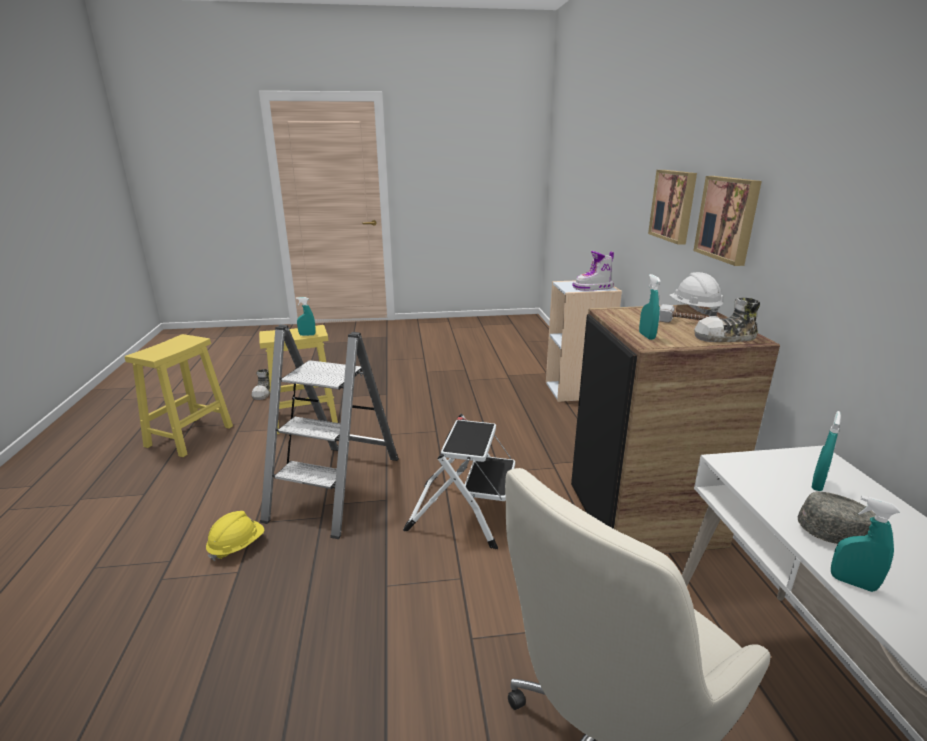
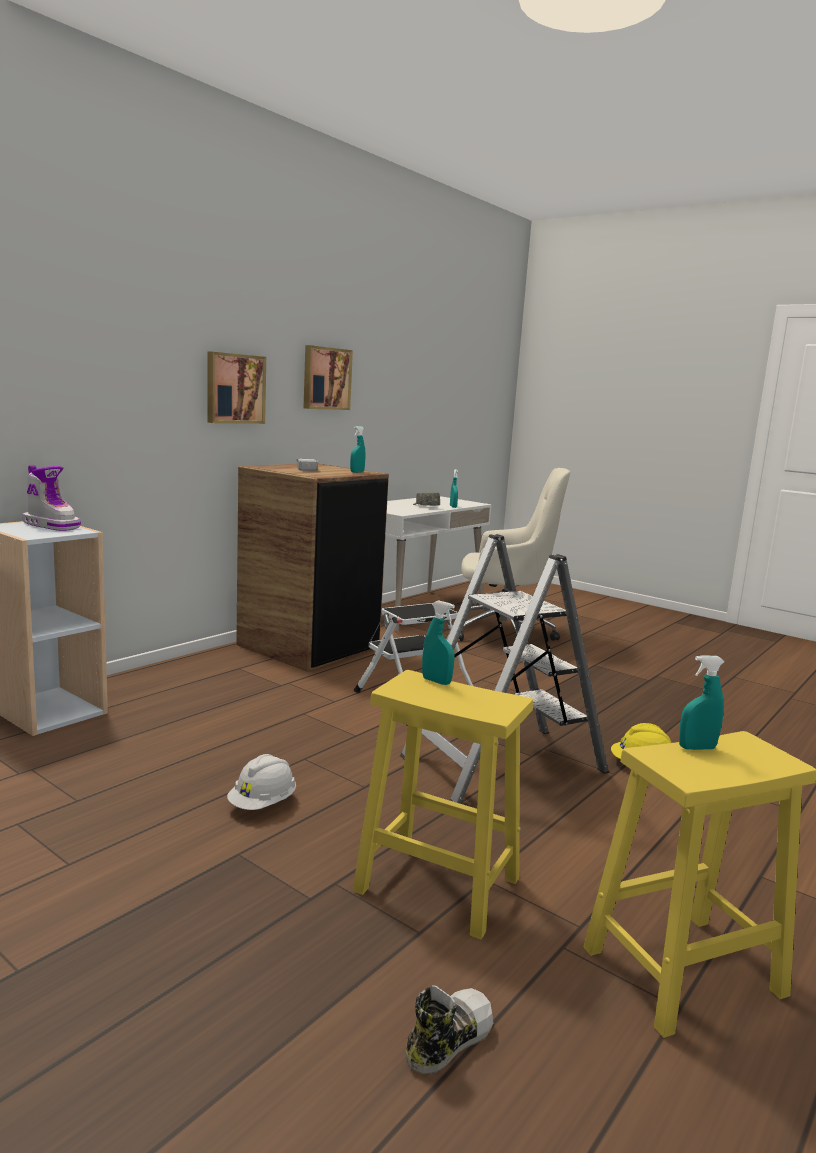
camera: 135 degrees left, 10 degrees down
(674, 205) = (149, 383): picture -> picture (325, 378)
(694, 310) = (267, 467): white hard hat -> white hard hat (263, 804)
(725, 337) = (324, 466): shoe -> none
(817, 484) = (390, 506): turquoise spray bottle -> turquoise spray bottle (697, 748)

